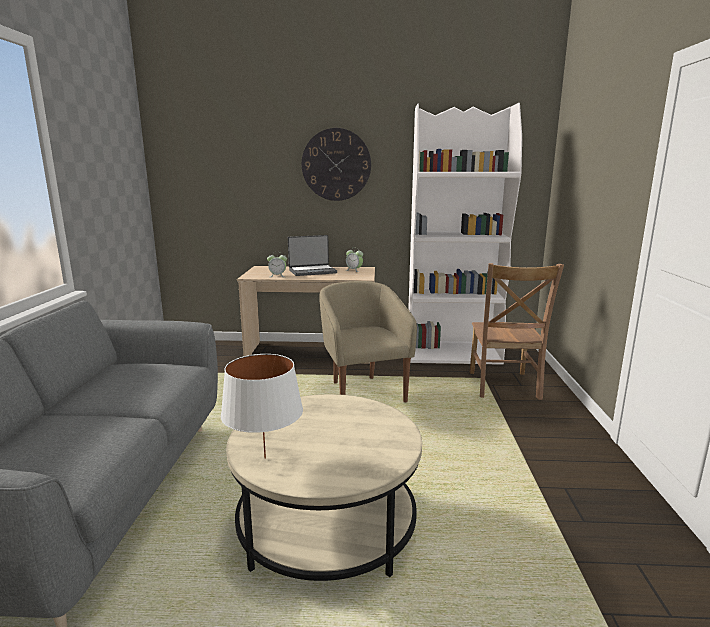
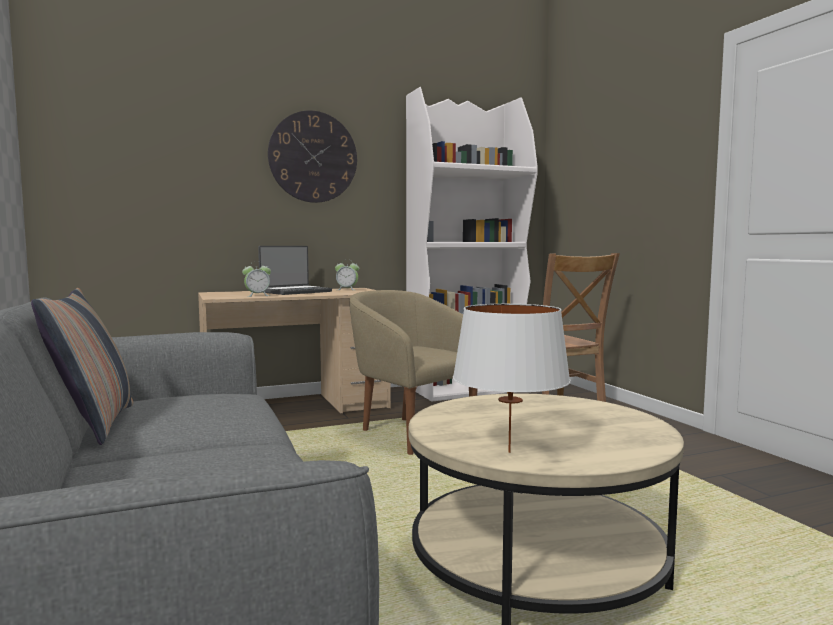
camera: 25 degrees left, 10 degrees down
(86, 383) = (94, 424): none -> pillow

